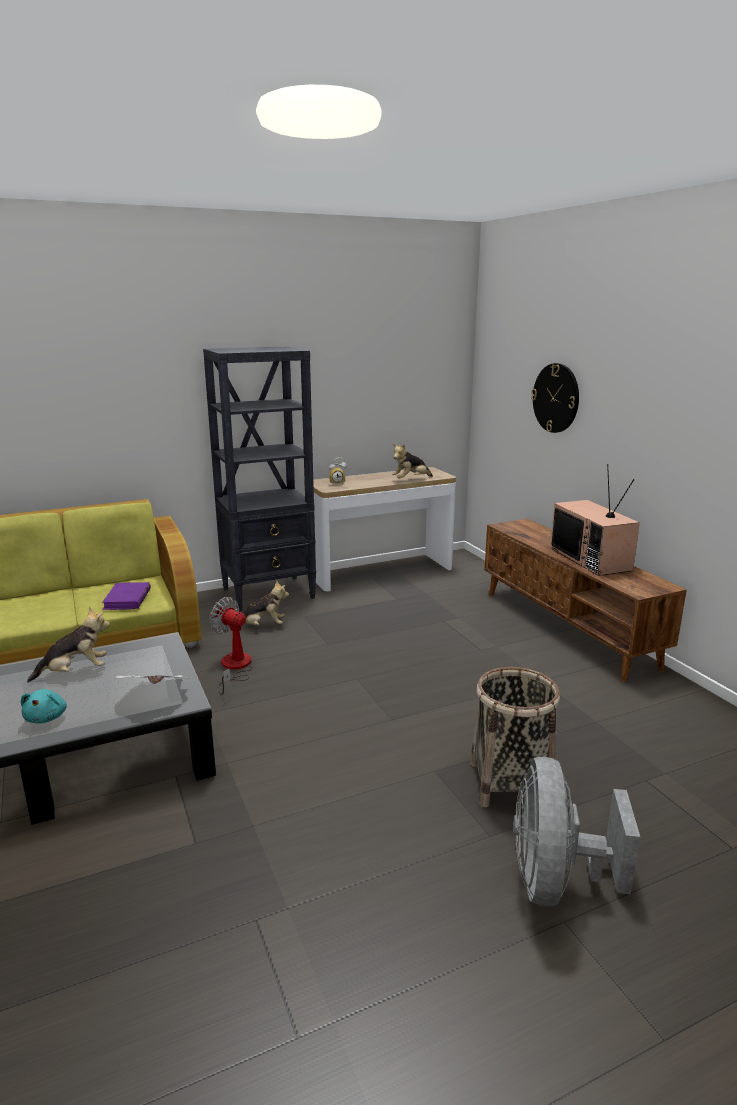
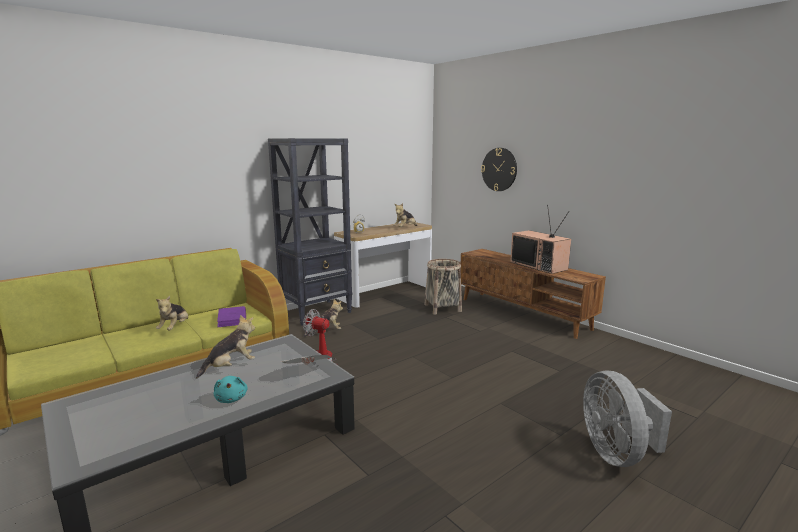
camera: 15 degrees left, 5 degrees down
(55, 604) = (175, 328): none -> plush toy
(510, 783) = (551, 403): basket -> basket (443, 308)

